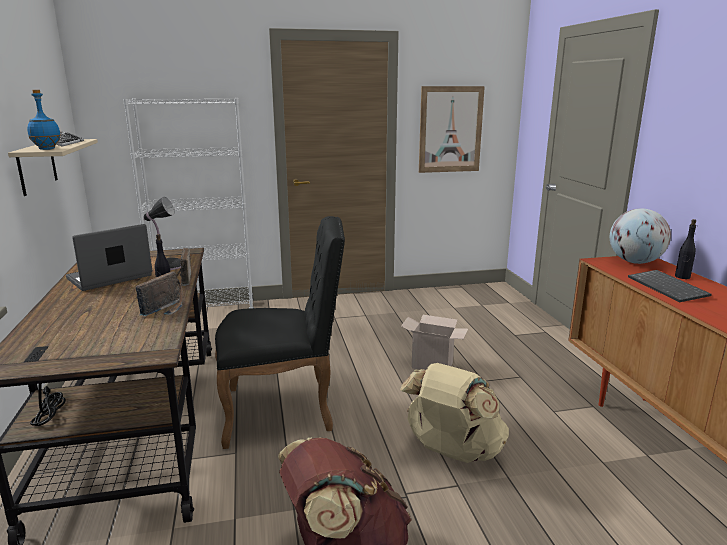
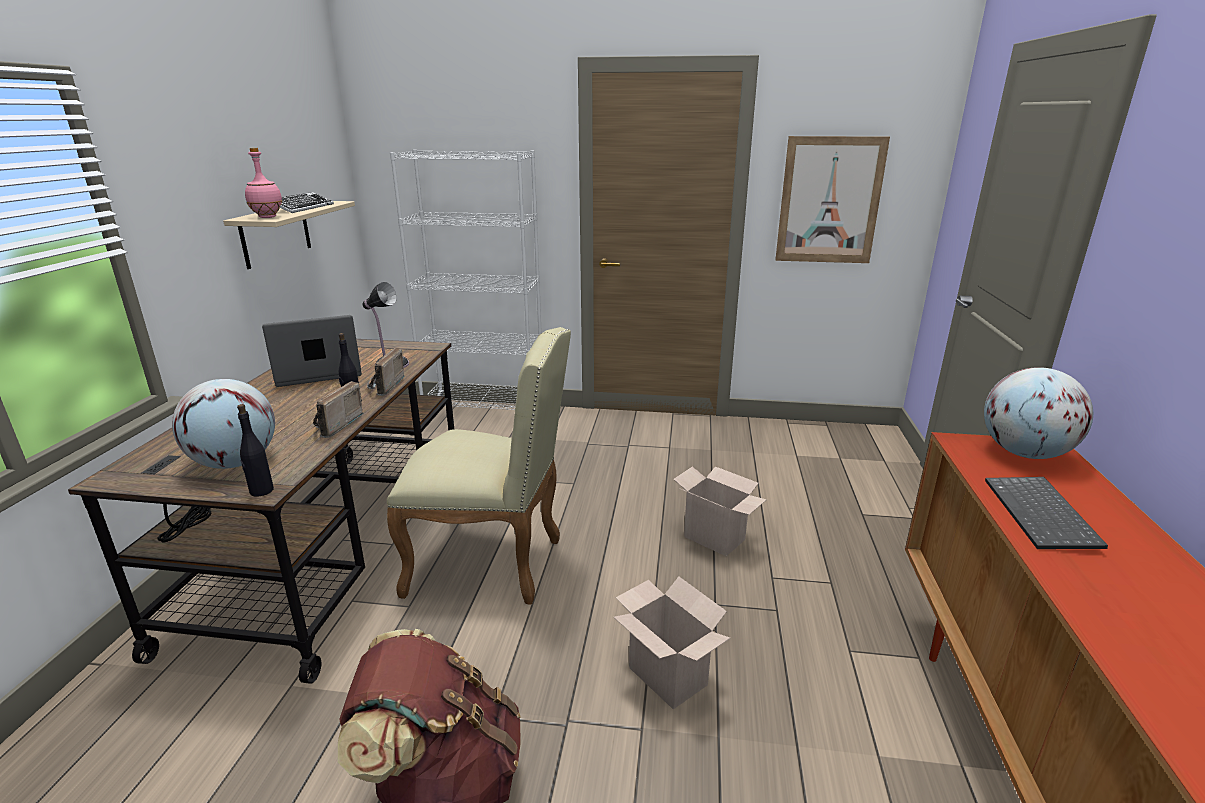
camera: 20 degrees right, 5 degrees up
(47, 149) = (267, 217): blue bottle -> pink bottle
(107, 342) = (235, 462): none -> globe
(167, 308) = (334, 426): radio -> radio turned 150 degrees clockwise
(281, 411) = (490, 563): black chair -> beige chair
(452, 452) = (664, 676): beige backpack -> cardboard box
(682, 277) = (1089, 497): black bottle -> black bottle (261, 491)

